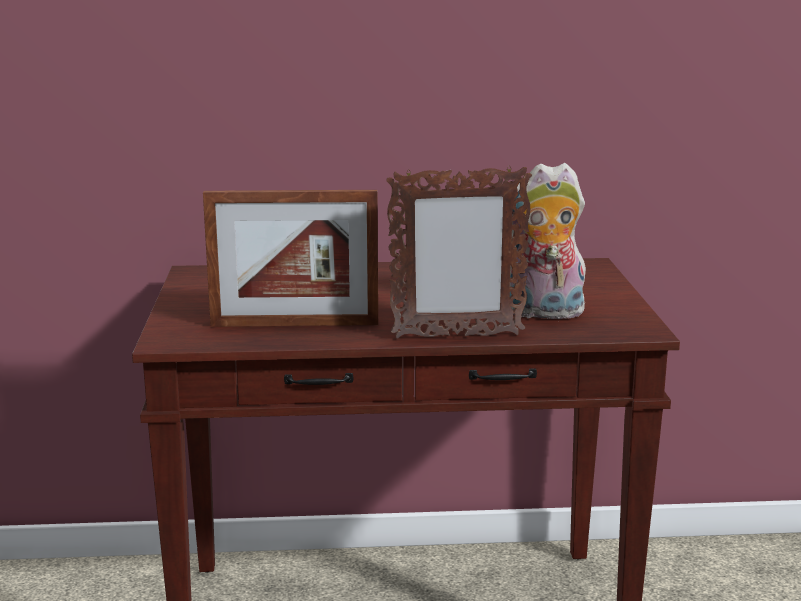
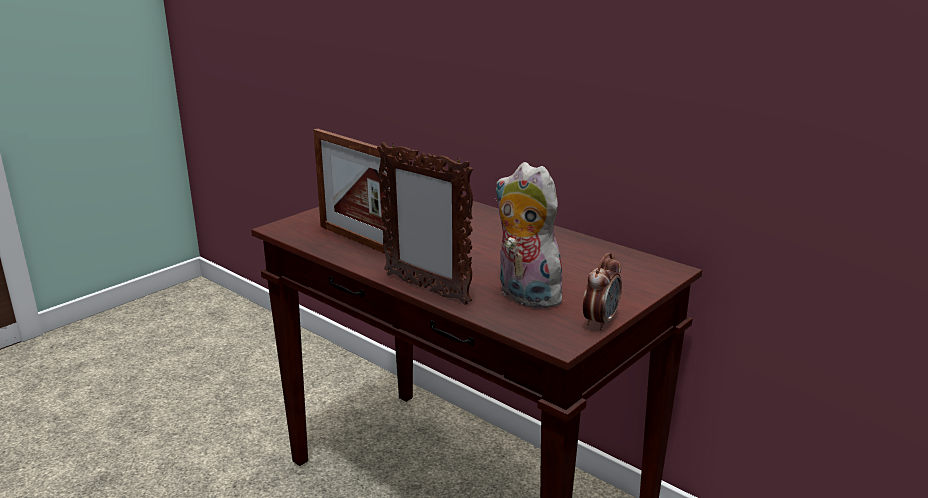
camera: 45 degrees right, 5 degrees up
(635, 310) = (600, 322): none -> alarm clock

